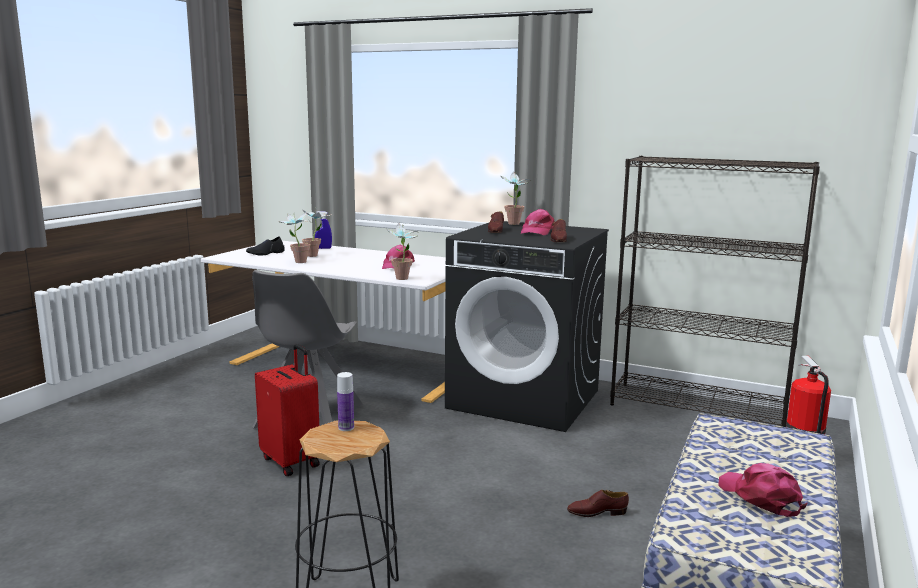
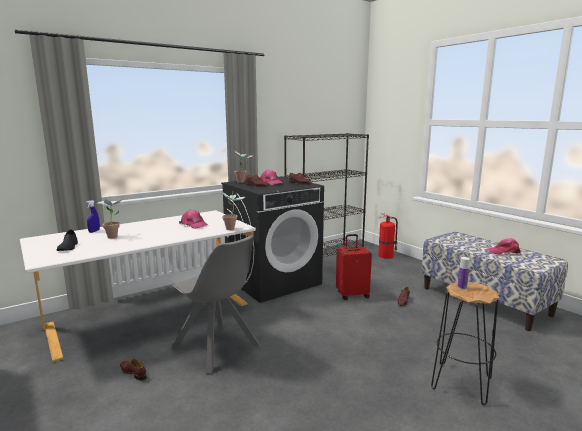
camera: 60 degrees left, 0 degrees up
(234, 396) = (133, 372): none -> brown shoe
(292, 461) = (281, 368): red suitcase -> red suitcase (352, 295)
(297, 262) = (126, 243): potted plant -> none

